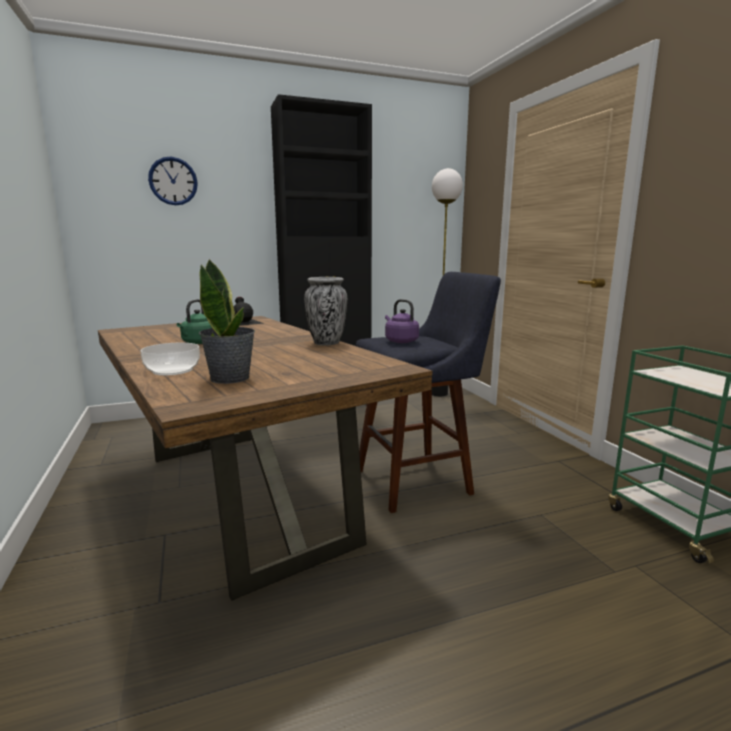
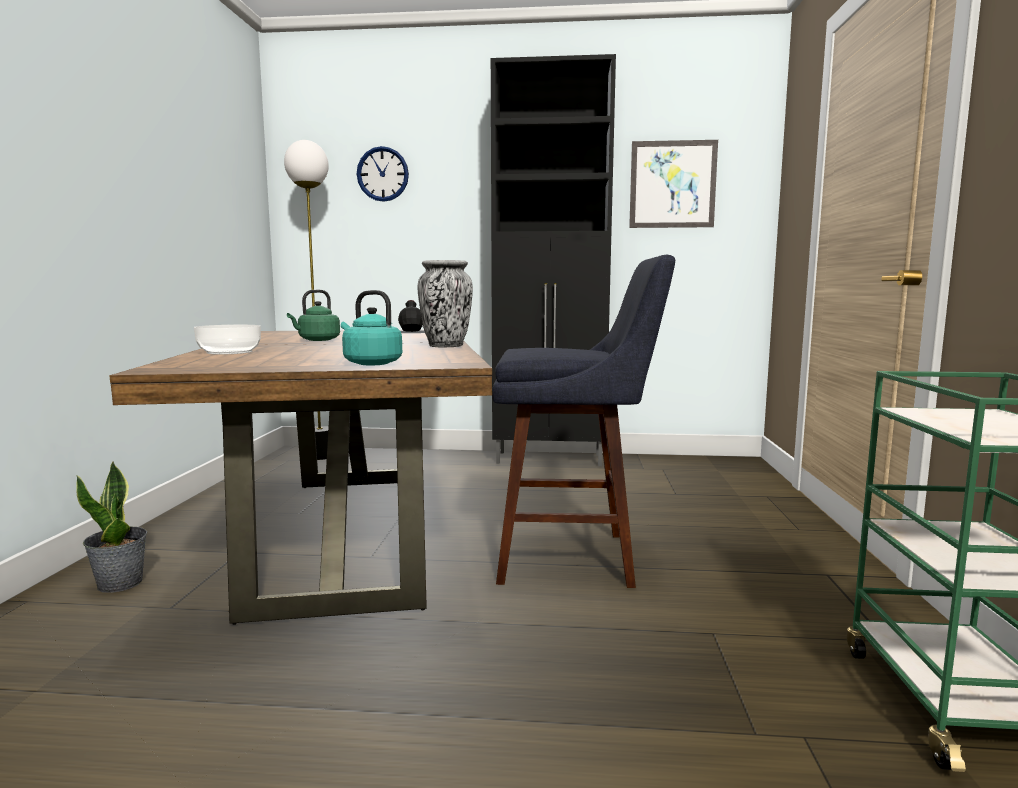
camera: 25 degrees right, 5 degrees down
(230, 378) = (260, 358): potted plant -> potted plant (121, 583)
(338, 375) = (370, 363): none -> turquoise kettle
(399, 201) = (672, 184): none -> picture
(400, 341) = (542, 349): purple kettle -> none
(438, 393) = (721, 465): floor lamp -> floor lamp (321, 456)

